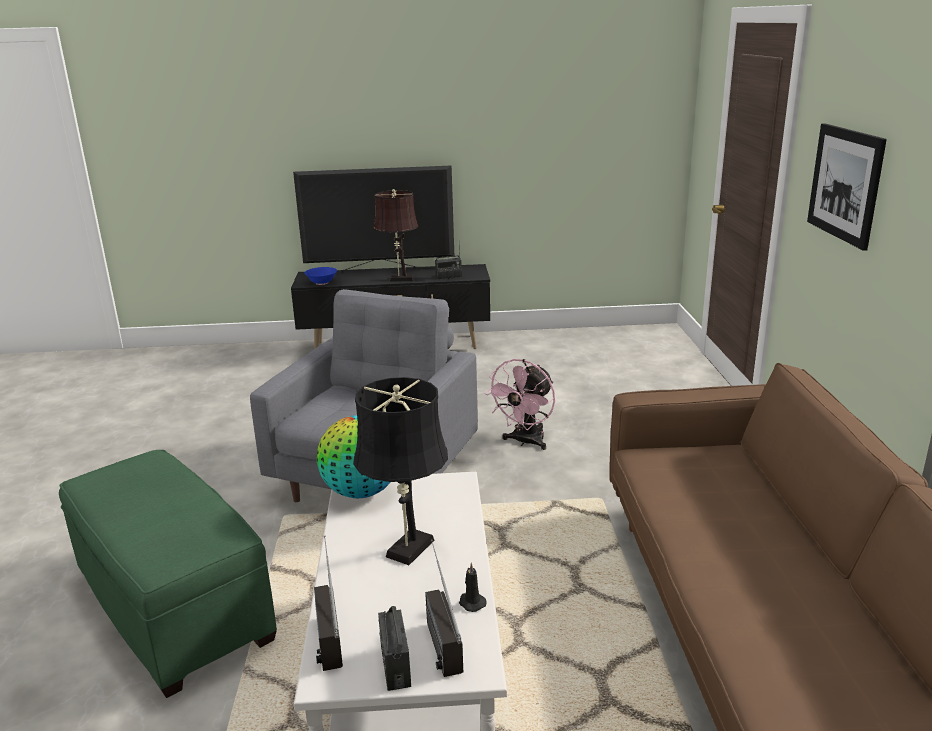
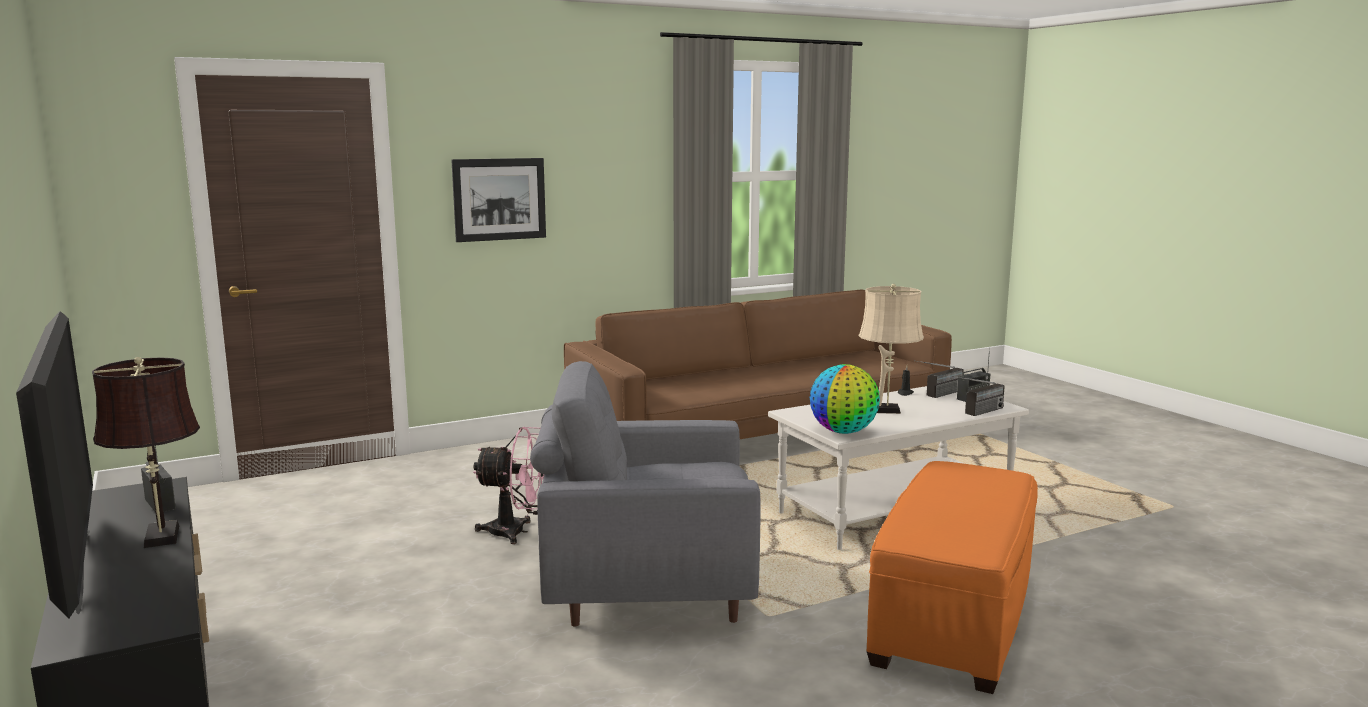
camera: 115 degrees left, 10 degrees down
(174, 607) = (953, 620): green ottoman -> orange ottoman
(321, 283) = (167, 605): blue bowl -> none
(407, 551) = (886, 410): black table lamp -> beige table lamp

